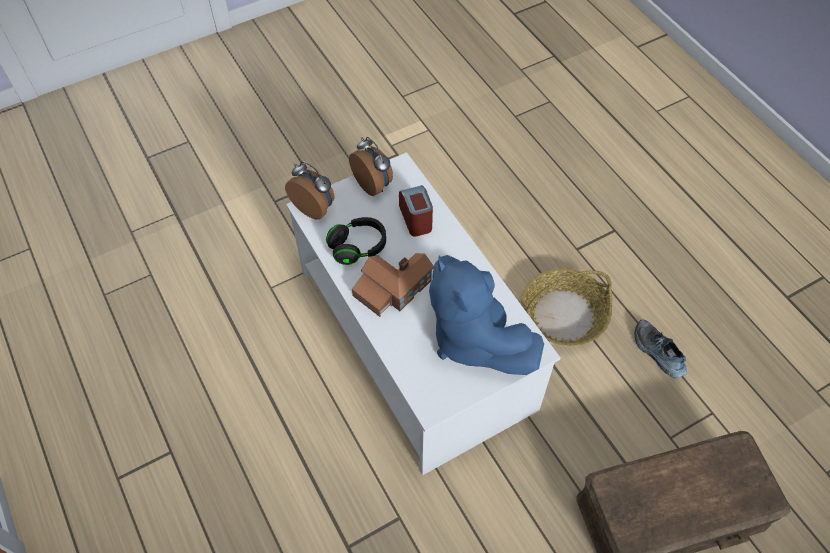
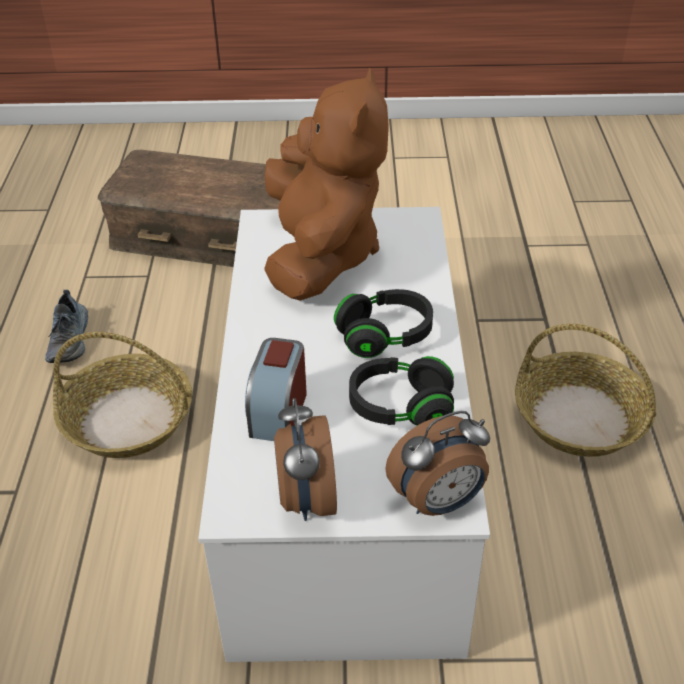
camera: 150 degrees left, 15 degrees down
(292, 452) = (579, 418): none -> basket
(314, 207) = (438, 502): alarm clock -> alarm clock turned 90 degrees counterclockwise
(392, 289) = (385, 336): toy house -> black headphones
(473, 337) = (321, 255): blue plush toy -> brown plush toy

